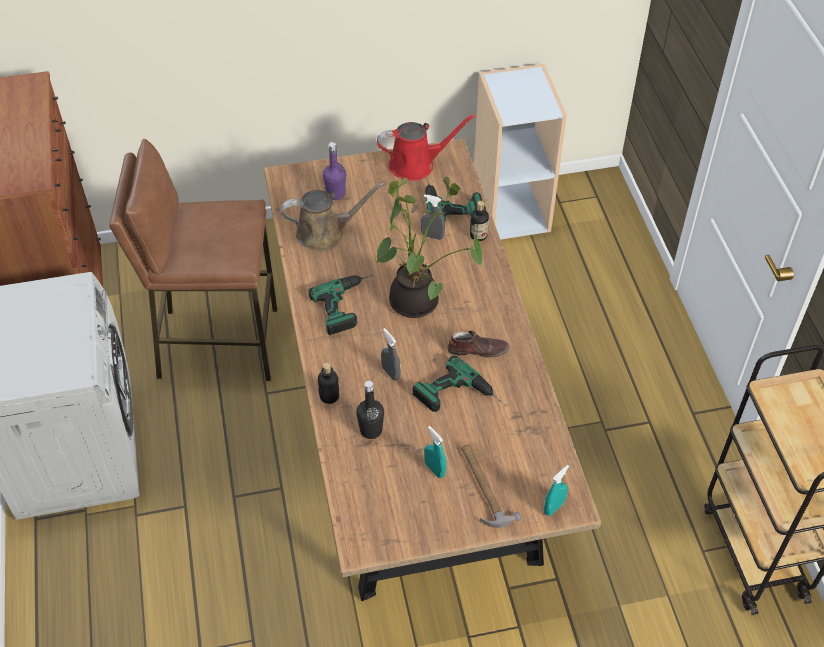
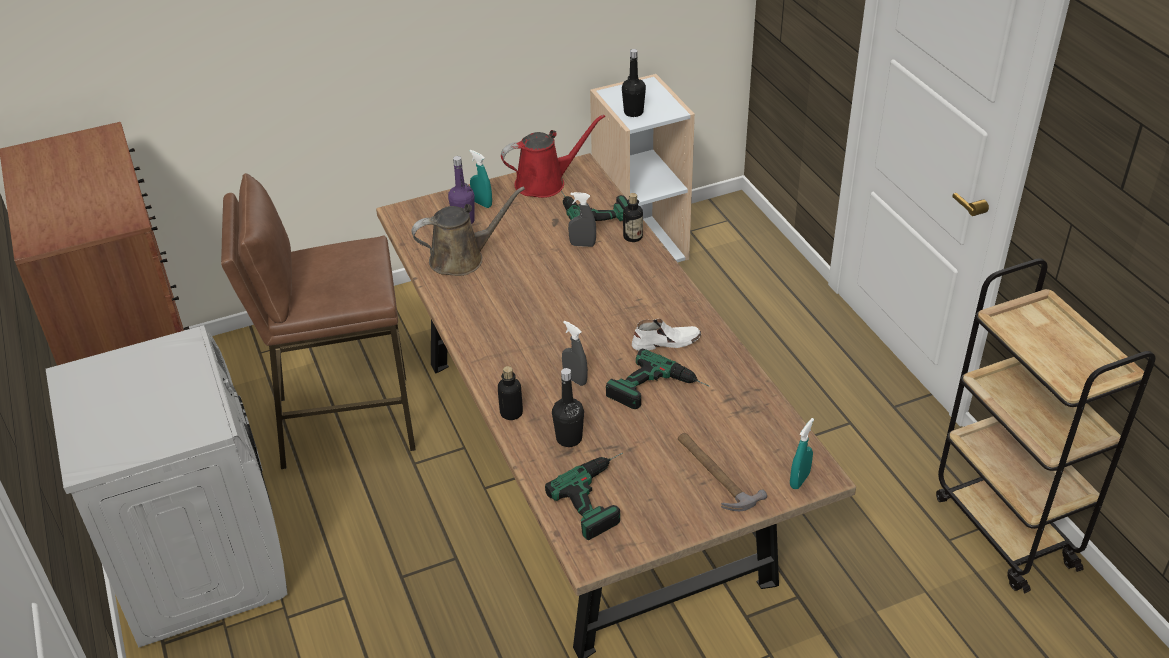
camera: 10 degrees left, 10 degrees down
(349, 304) = (509, 321): power drill -> power drill (602, 496)
(418, 302) = (586, 307): potted plant -> none
(435, 469) = (653, 465): turquoise spray bottle -> turquoise spray bottle (482, 203)
(478, 349) = (666, 342): brown shoe -> white shoe
(511, 104) = (633, 112): none -> black bottle

